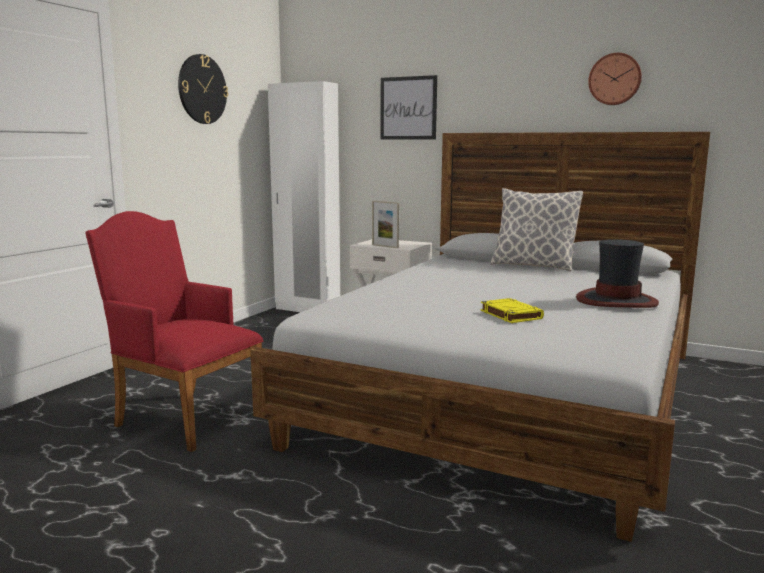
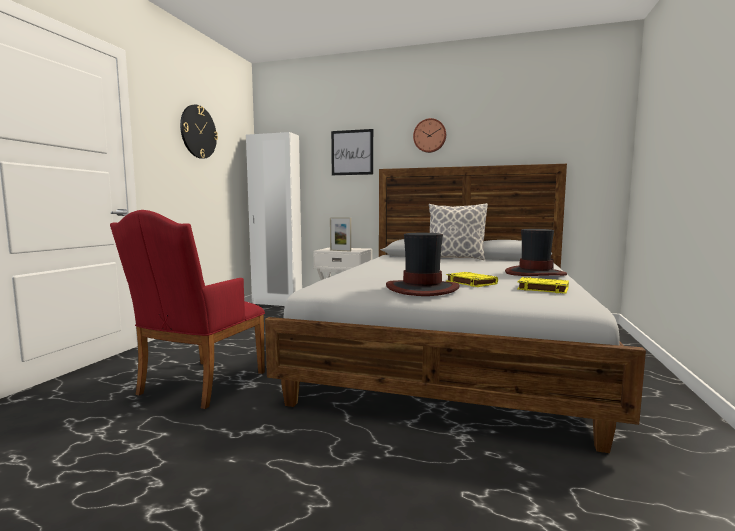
camera: 10 degrees left, 5 degrees down
(184, 417) = (197, 385): red armchair -> red armchair turned 90 degrees counterclockwise
(437, 323) = (422, 289): none -> hat
(594, 330) = (542, 289): none -> yellow book
(615, 79) = (499, 130): wall clock -> wall clock (429, 136)

